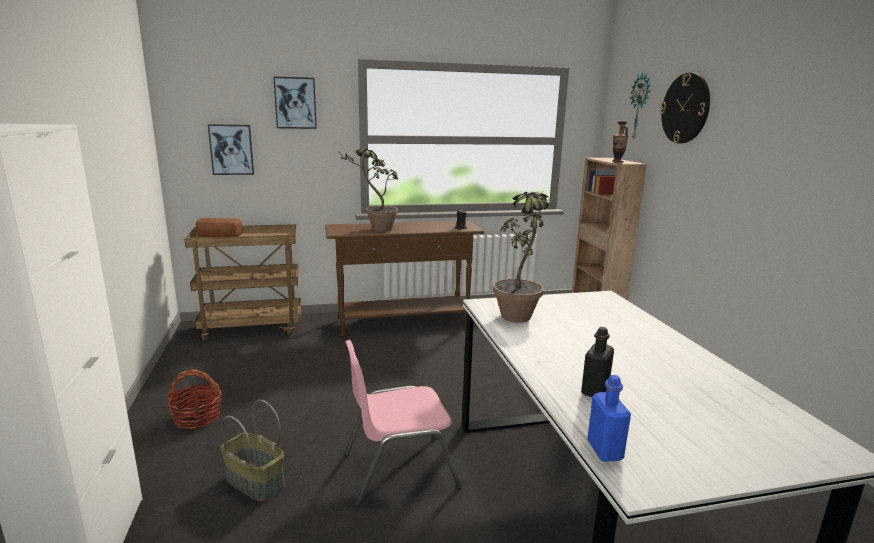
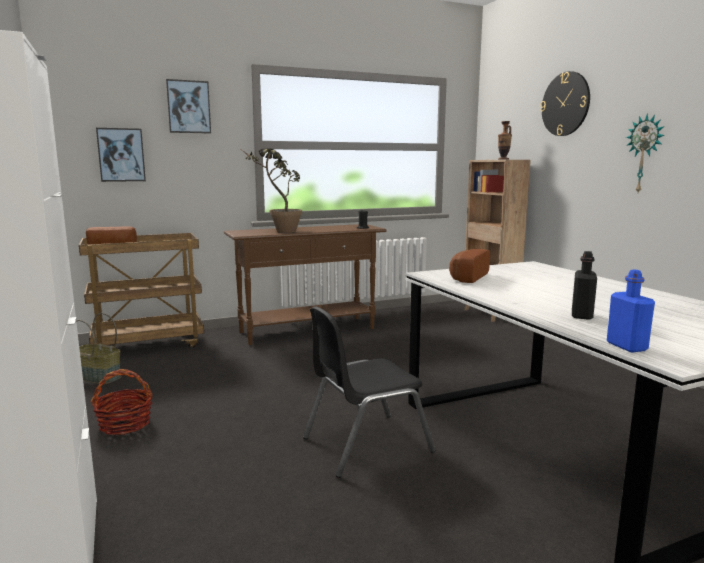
camera: 10 degrees left, 5 degrees down
(254, 482) = (217, 471): basket -> basket (96, 377)
(399, 469) = (365, 444): pink chair -> black chair
(519, 313) = (466, 277): potted plant -> bread
(640, 107) = (518, 109): wall clock -> wall clock (644, 154)

